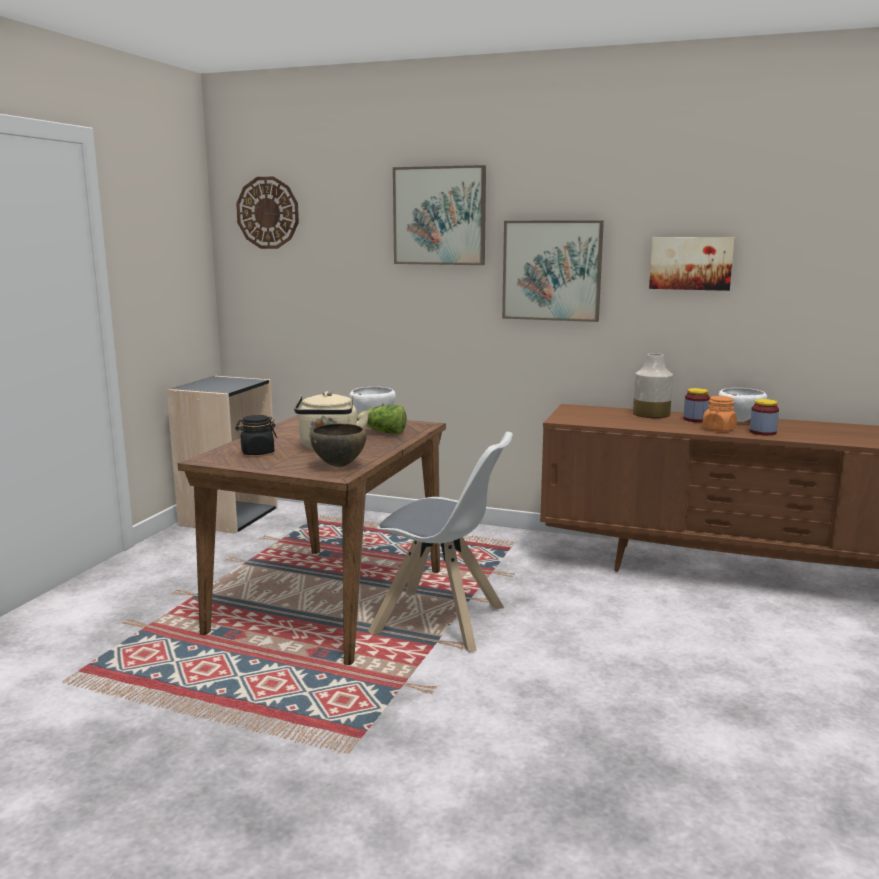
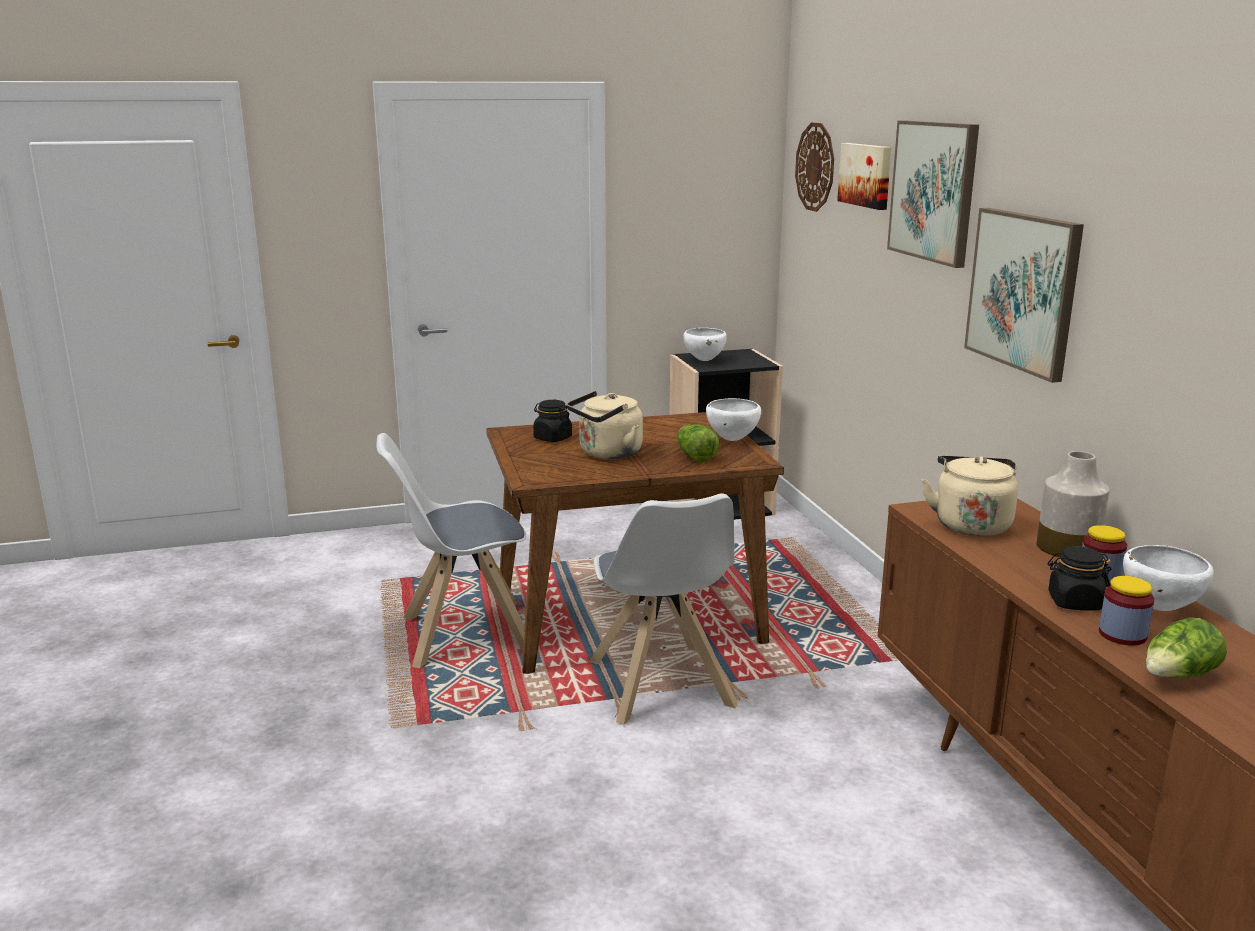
camera: 55 degrees right, 5 degrees up
(207, 387) = (704, 360): none -> white bowl
(240, 672) = (462, 634): none -> chair
(339, 466) = (557, 473): brown bowl -> none
(597, 418) = (970, 524): none -> beige kettle
(691, 263) = (1176, 317): picture -> picture (867, 175)
(718, 429) = (1074, 602): orange jar -> black jar
(813, 437) = (1178, 676): none -> lettuce

